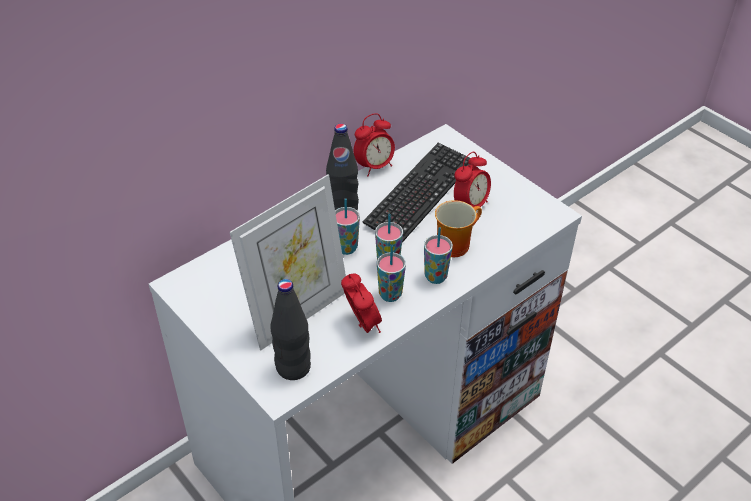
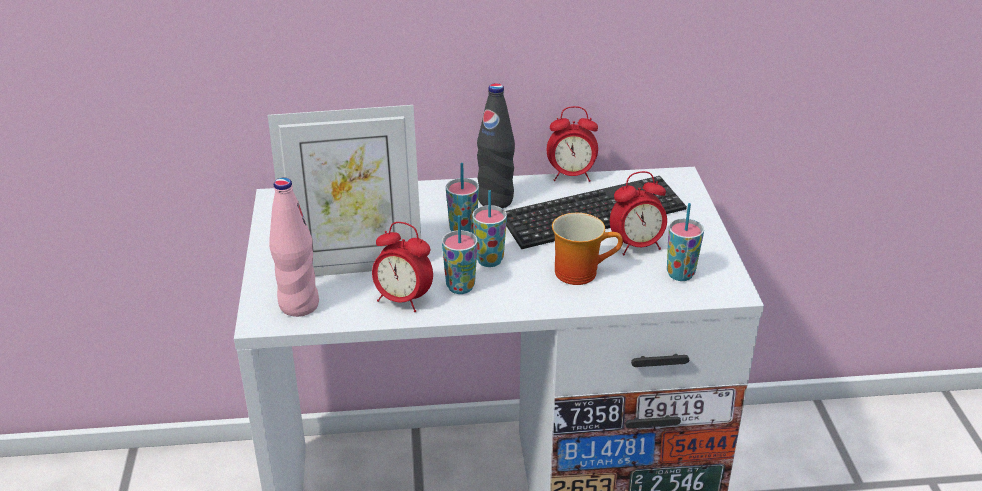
camera: 35 degrees right, 10 degrees down
(293, 368) = (299, 305): black bottle -> pink bottle
(362, 325) = (403, 300): alarm clock -> alarm clock turned 105 degrees clockwise
(435, 277) = (525, 292): cup -> cup (680, 274)

